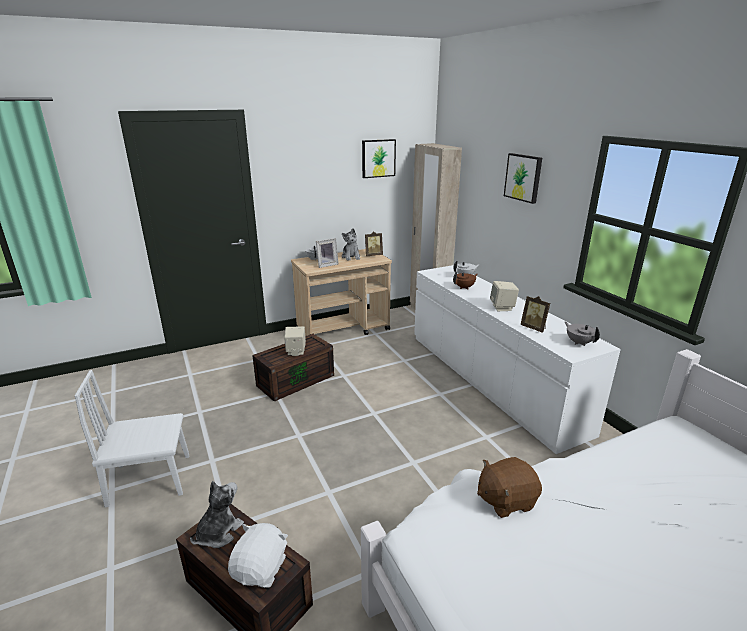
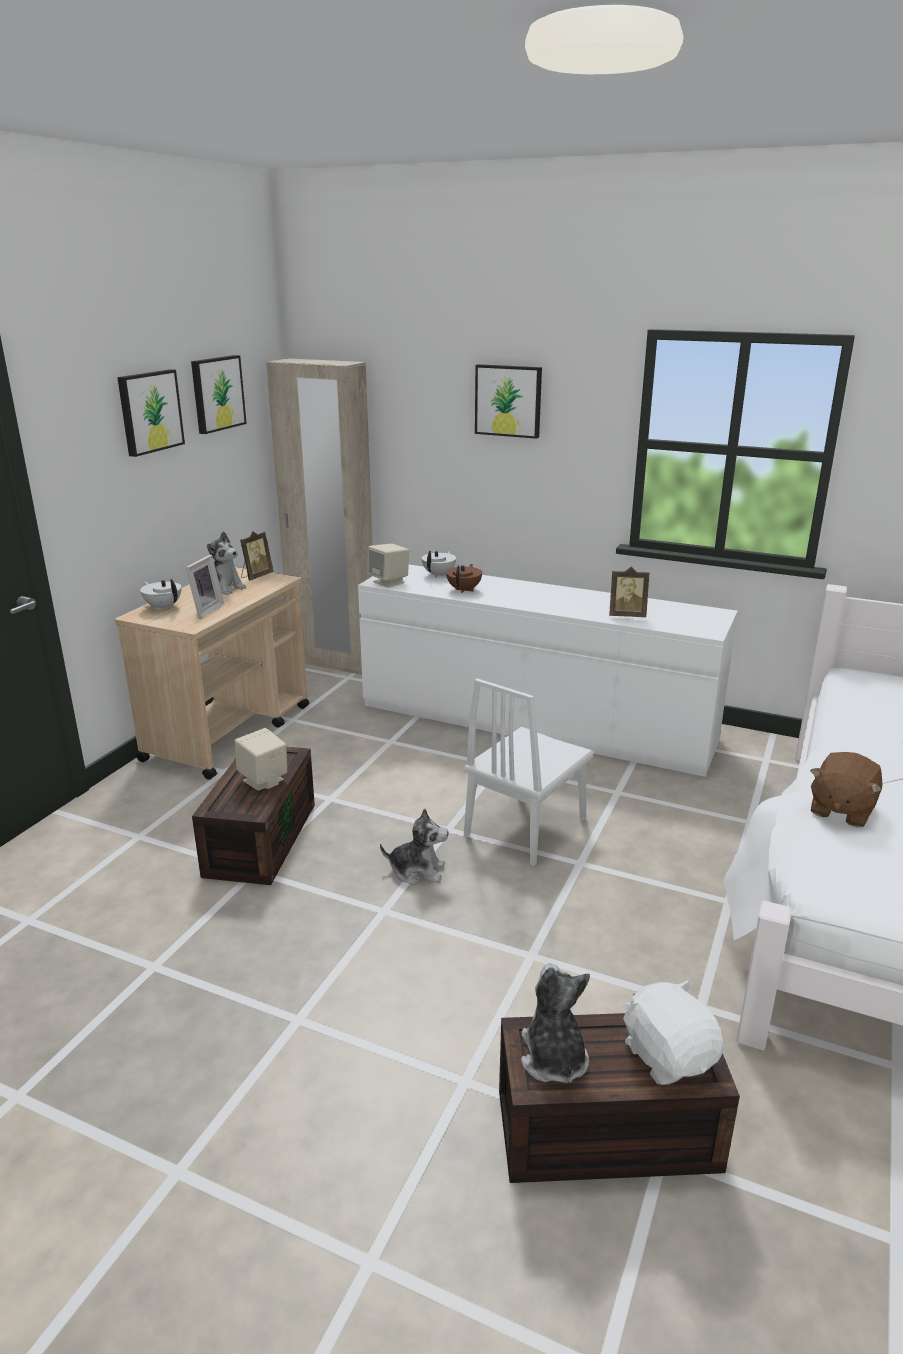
camera: 40 degrees left, 0 degrees up
(150, 480) = (229, 1111): white chair -> white chair (525, 827)
(330, 163) = (149, 412): none -> picture
(335, 425) = (417, 871): none -> plush toy
(502, 307) = (553, 602): beige speaker -> beige speaker (389, 582)
(579, 342) = (694, 616): grey teapot -> none

